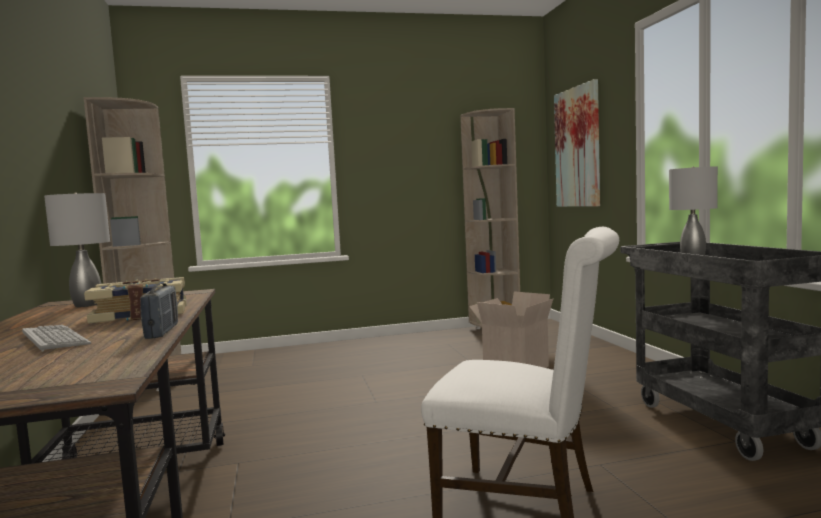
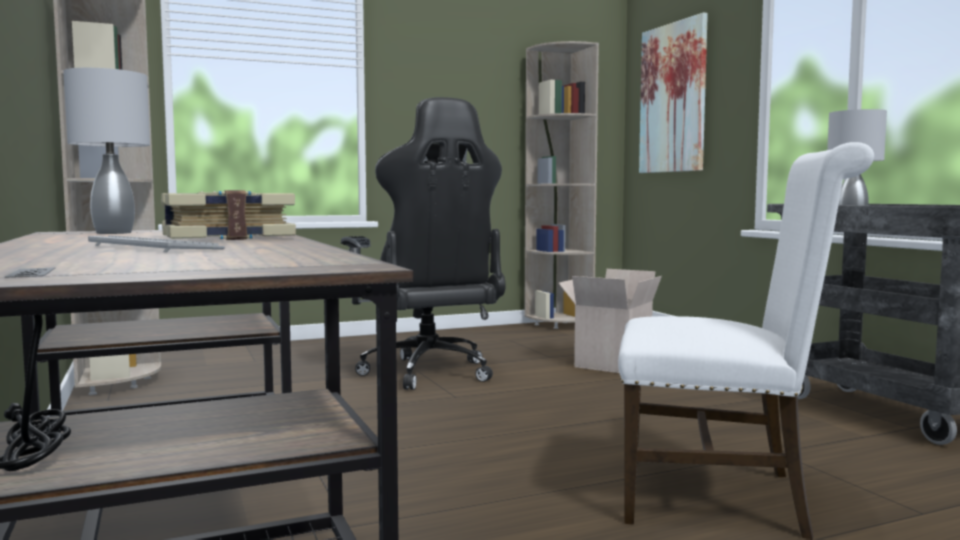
camera: 10 degrees left, 0 degrees up
(162, 332) = (304, 244): radio -> none
(366, 376) = (424, 371): none -> black office chair

